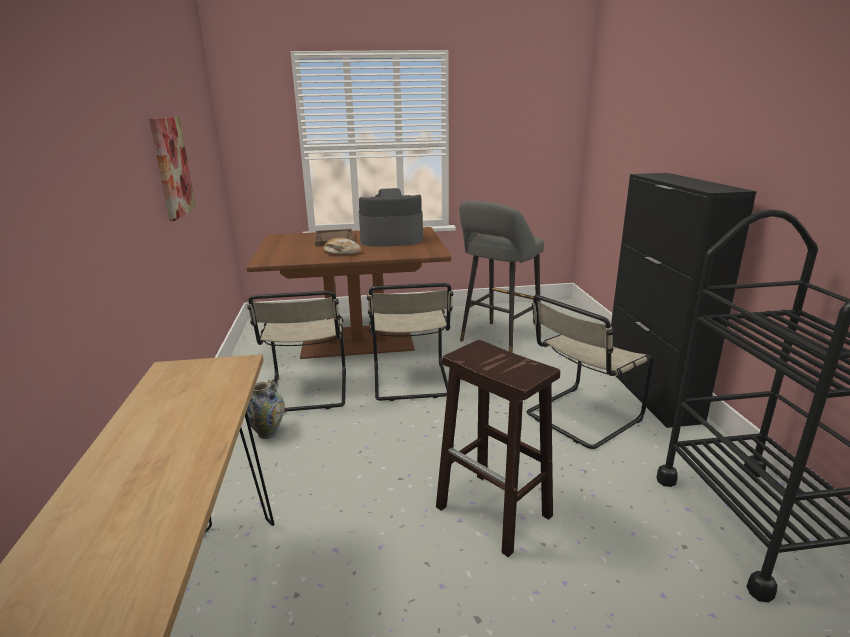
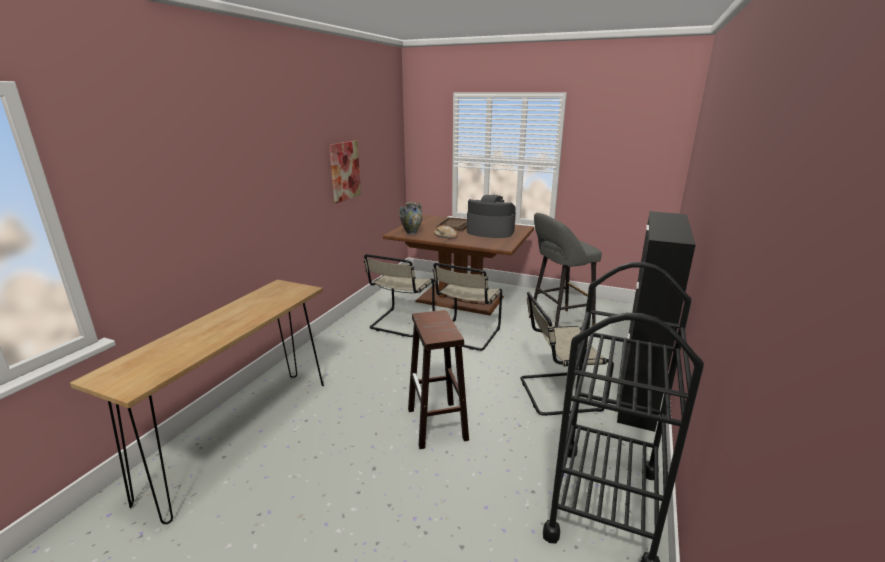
camera: 30 degrees right, 0 degrees up
(268, 433) = (360, 339): vase -> vase (411, 233)

